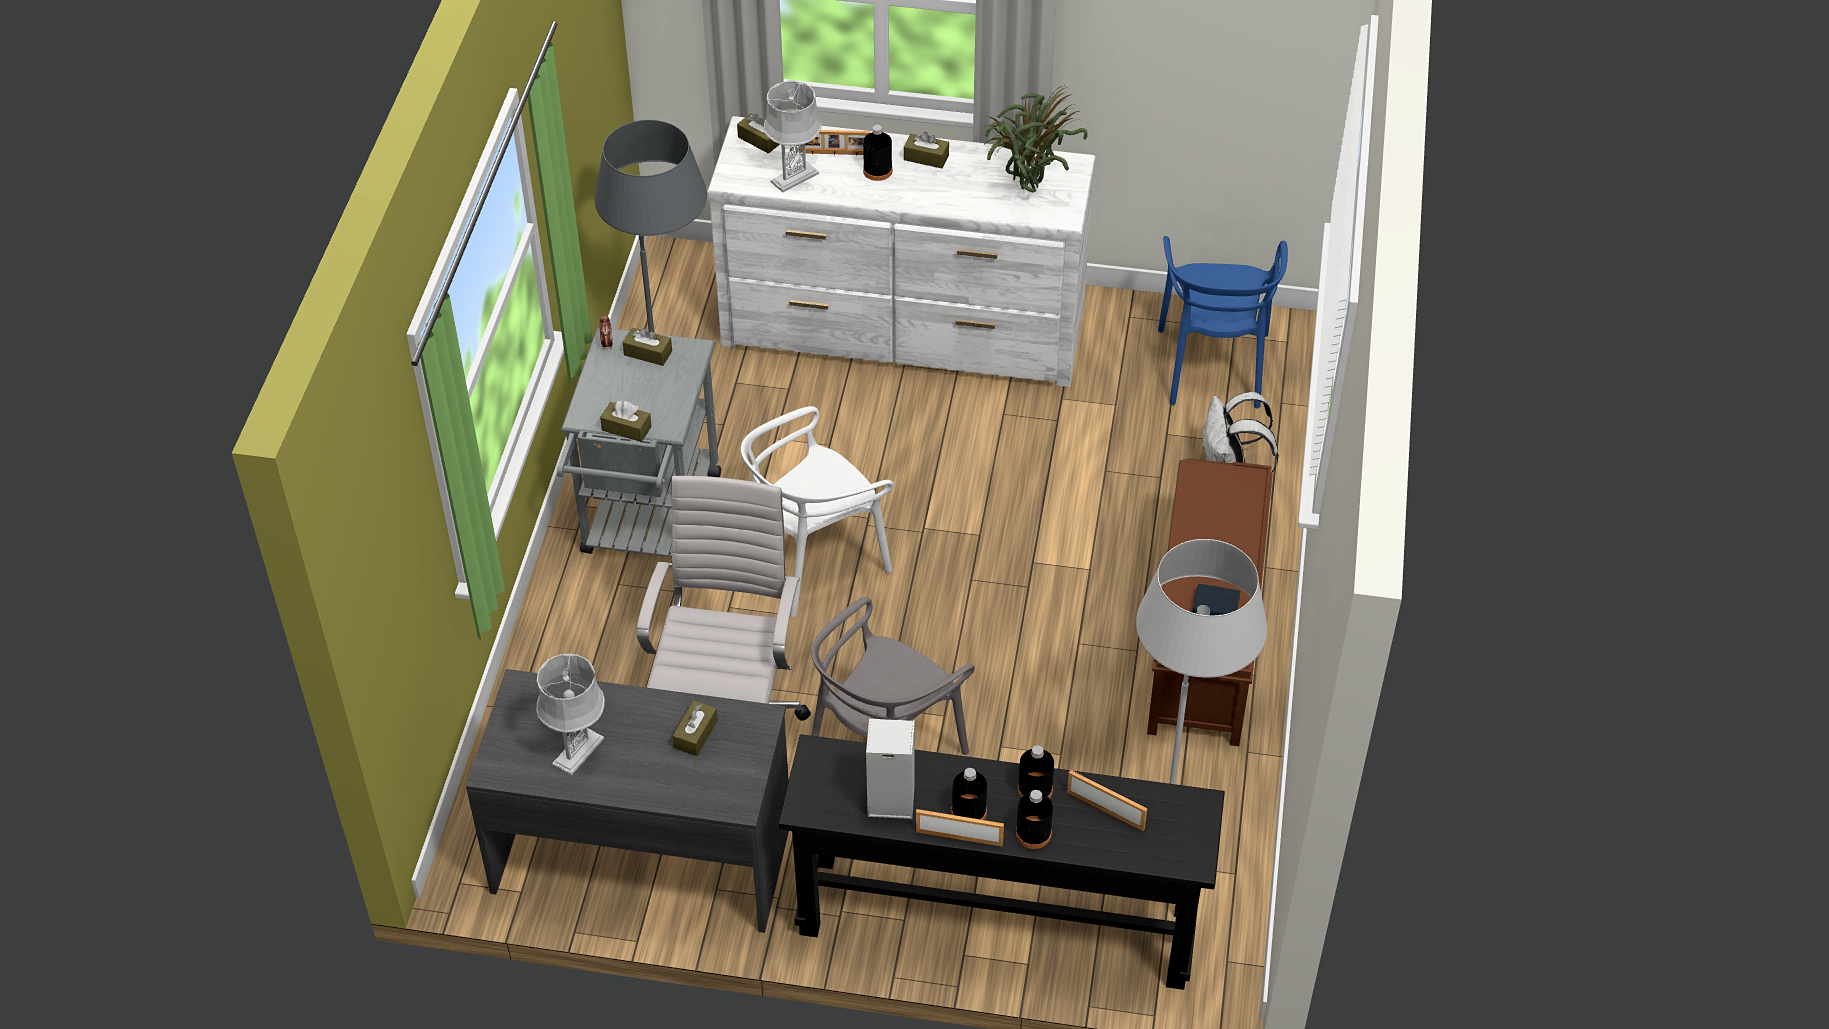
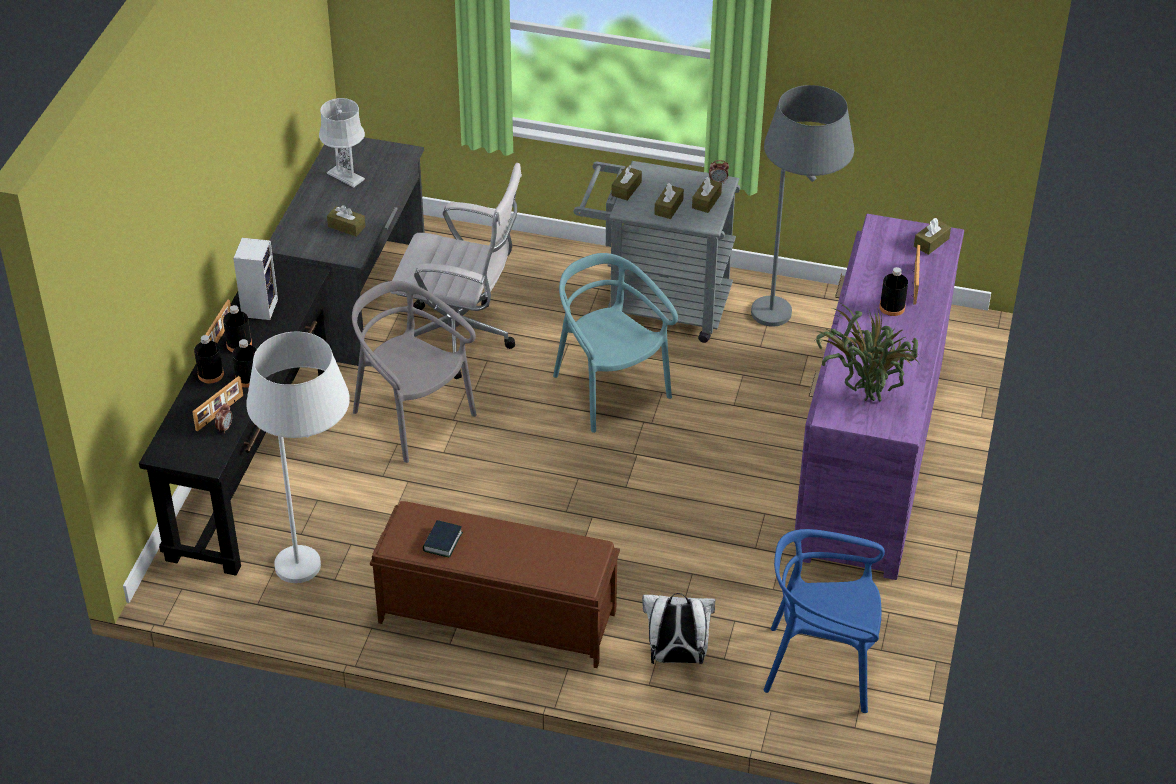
camera: 95 degrees right, 5 degrees down
(794, 178) = (882, 260): grey table lamp -> none
(813, 560) = (609, 390): white chair -> turquoise chair
(904, 330) = (870, 458): white dresser -> purple dresser
(926, 157) = (910, 337): brown tissue box -> brown tissue box (668, 207)
(1133, 799) = (225, 428): none -> alarm clock

